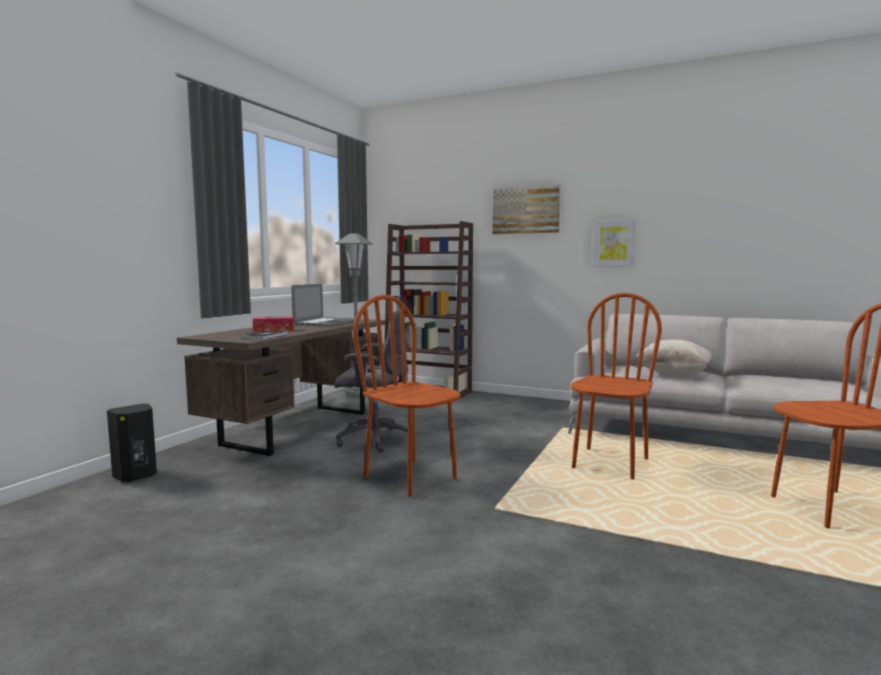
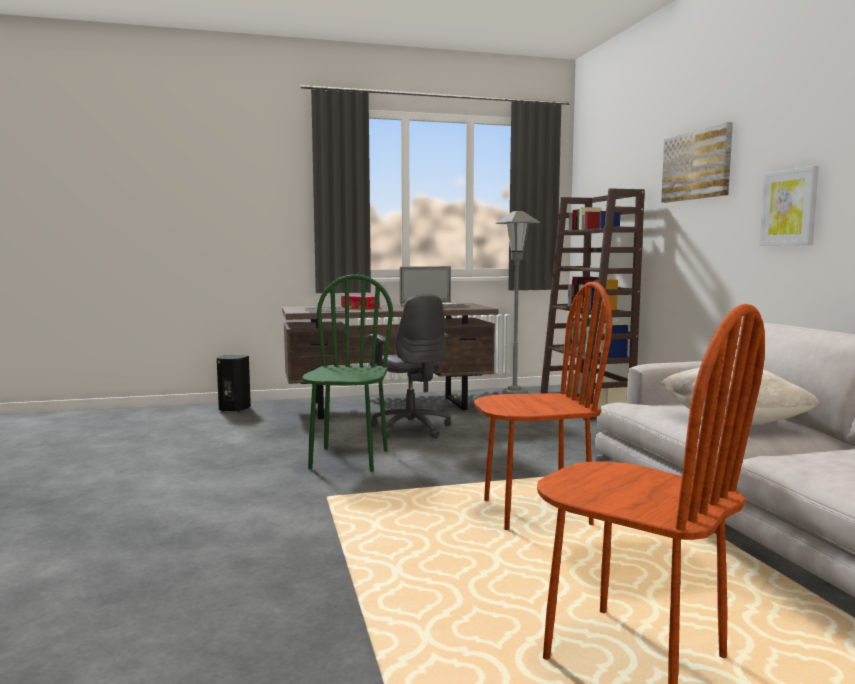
camera: 50 degrees right, 0 degrees up
(411, 477) = (348, 459): brown chair -> green chair

